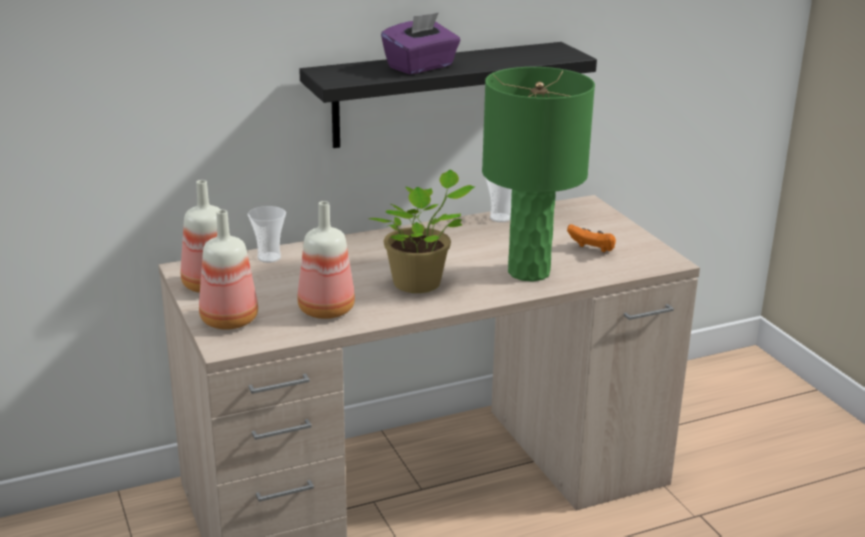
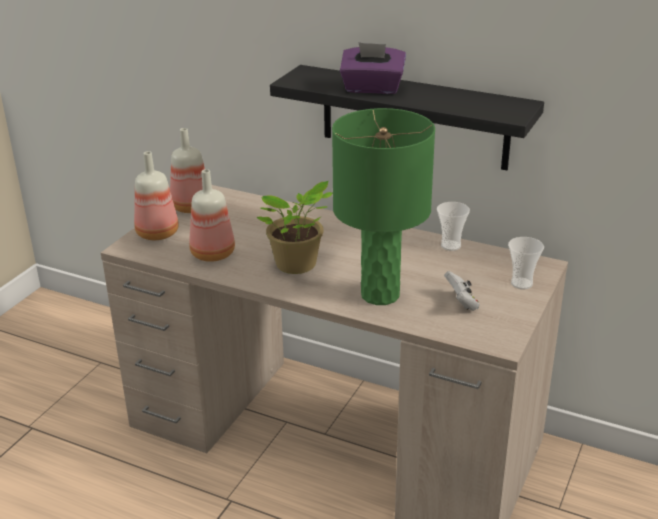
camera: 50 degrees right, 5 degrees up
(269, 257) = (254, 204): cup -> cup (521, 283)
(592, 250) = (461, 303): orange game controller -> white game controller

